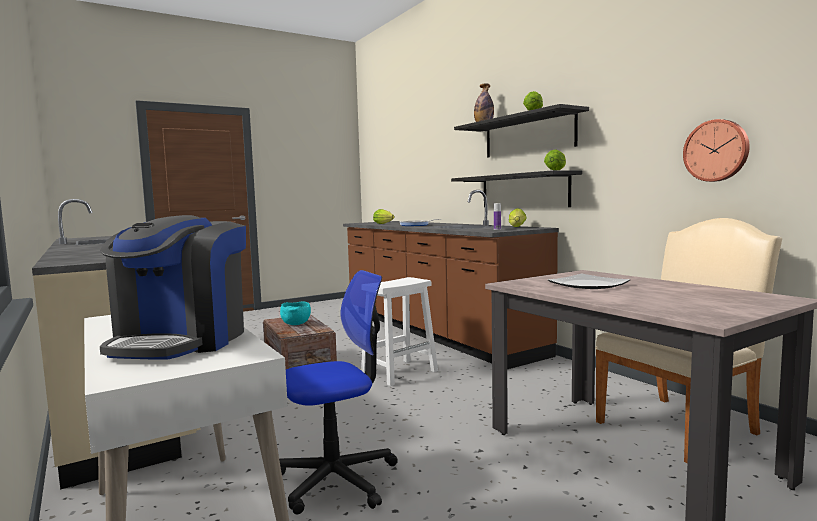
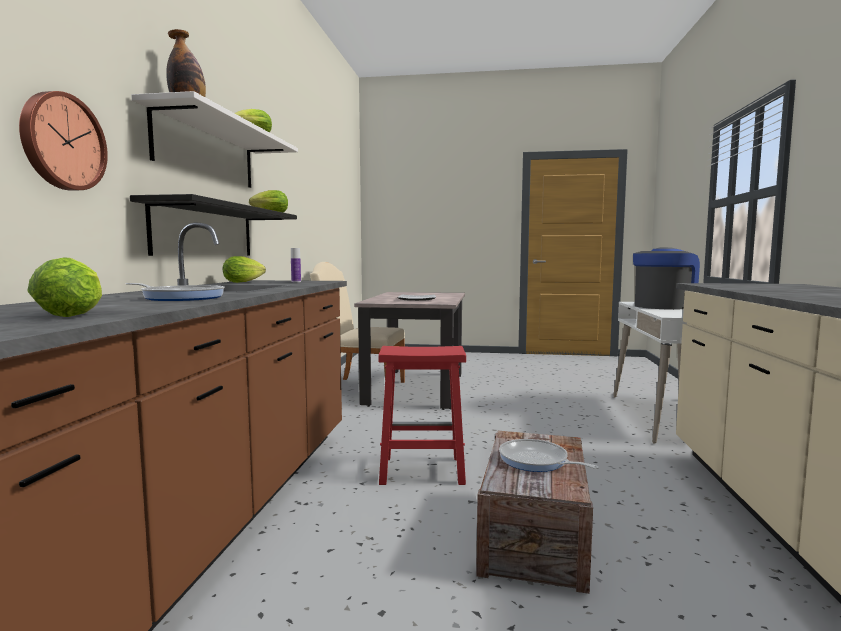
camera: 140 degrees left, 0 degrees up
(296, 324) = (536, 461): turquoise bowl -> frying pan
(336, 479) = (576, 416): office chair -> none
(400, 372) = (420, 470): white stool -> red stool
(528, 135) = (207, 152): black shelf -> white shelf
(716, 150) = (305, 217): wall clock -> wall clock (61, 142)

